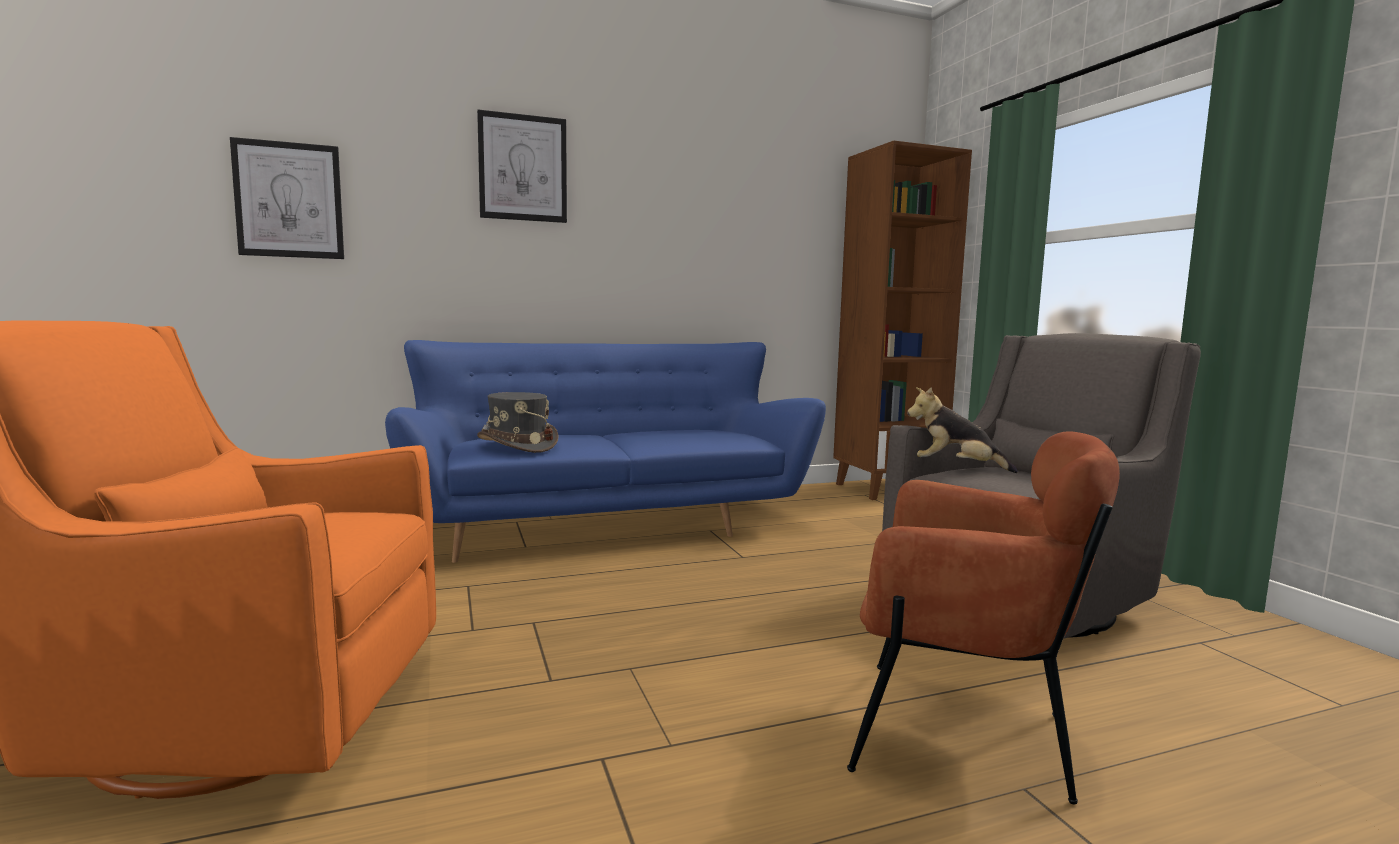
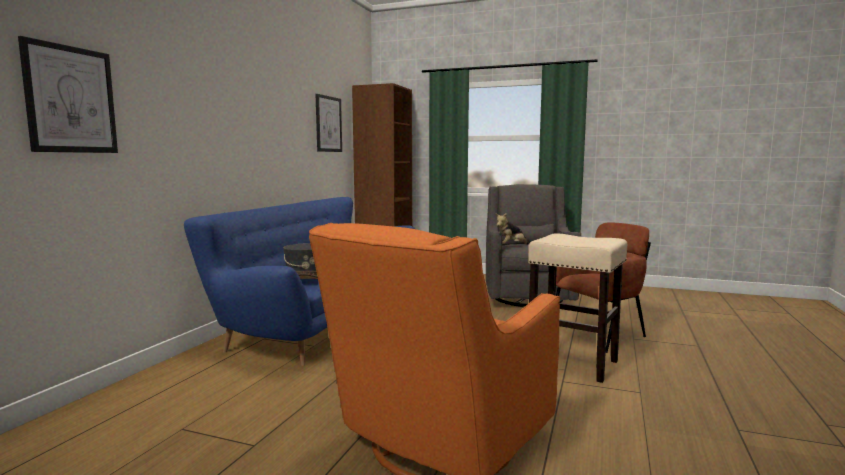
camera: 50 degrees left, 0 degrees up
(523, 168) = (220, 81): picture -> picture (328, 124)
(719, 746) = (573, 363): none -> beige stool

